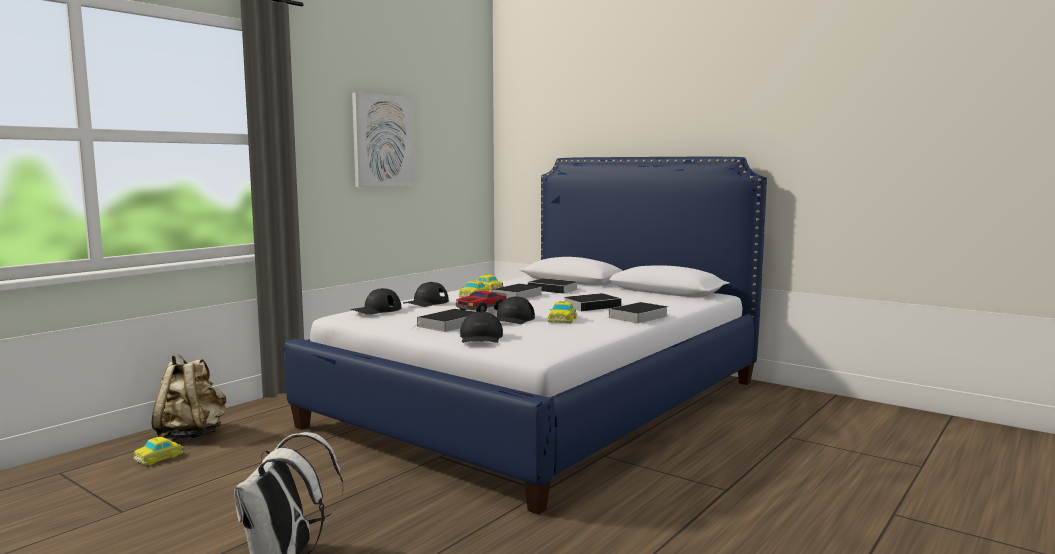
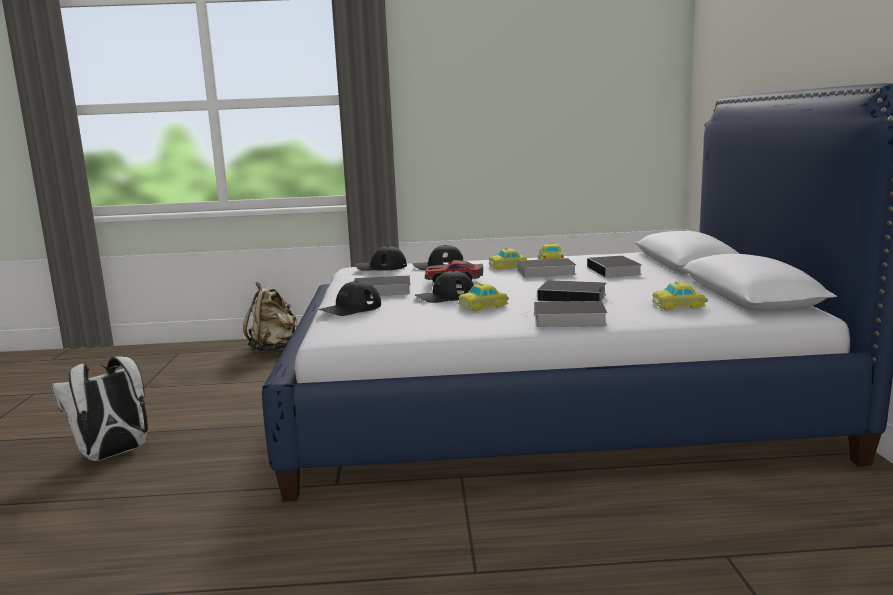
camera: 50 degrees right, 5 degrees up
(159, 457) = (229, 359): toy car -> toy car (679, 305)
(383, 141) = (510, 91): picture -> none

